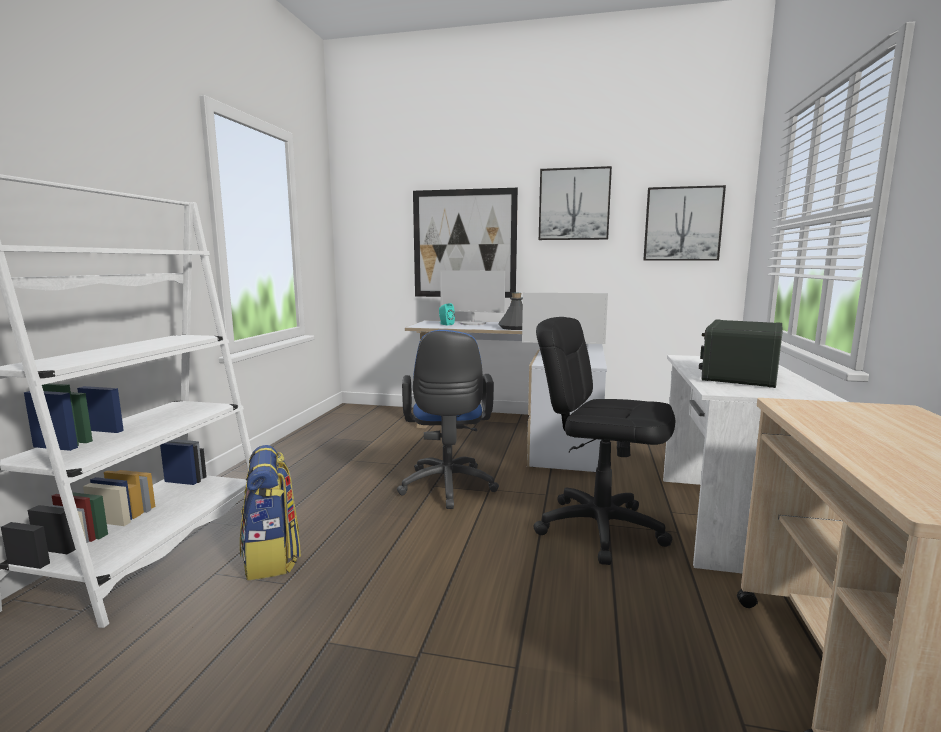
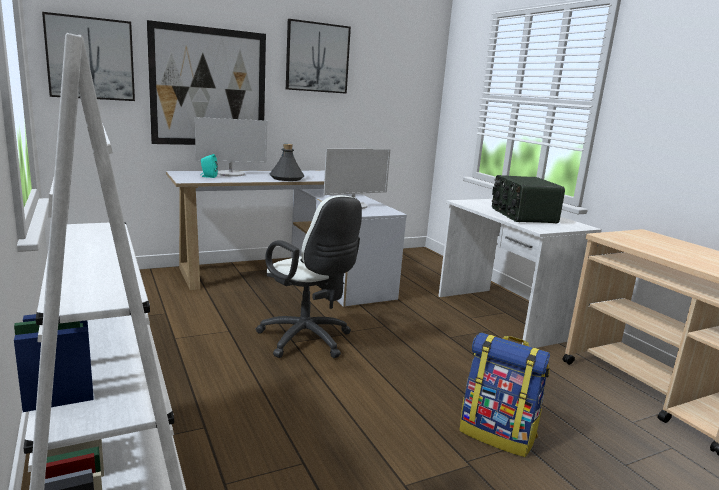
camera: 40 degrees left, 5 degrees up
(272, 558) = (255, 449): backpack -> backpack (498, 434)
(447, 488) = (308, 341): blue office chair -> white office chair
(600, 528) = (449, 341): black office chair -> none
(682, 224) = (399, 84): picture -> picture (90, 58)

